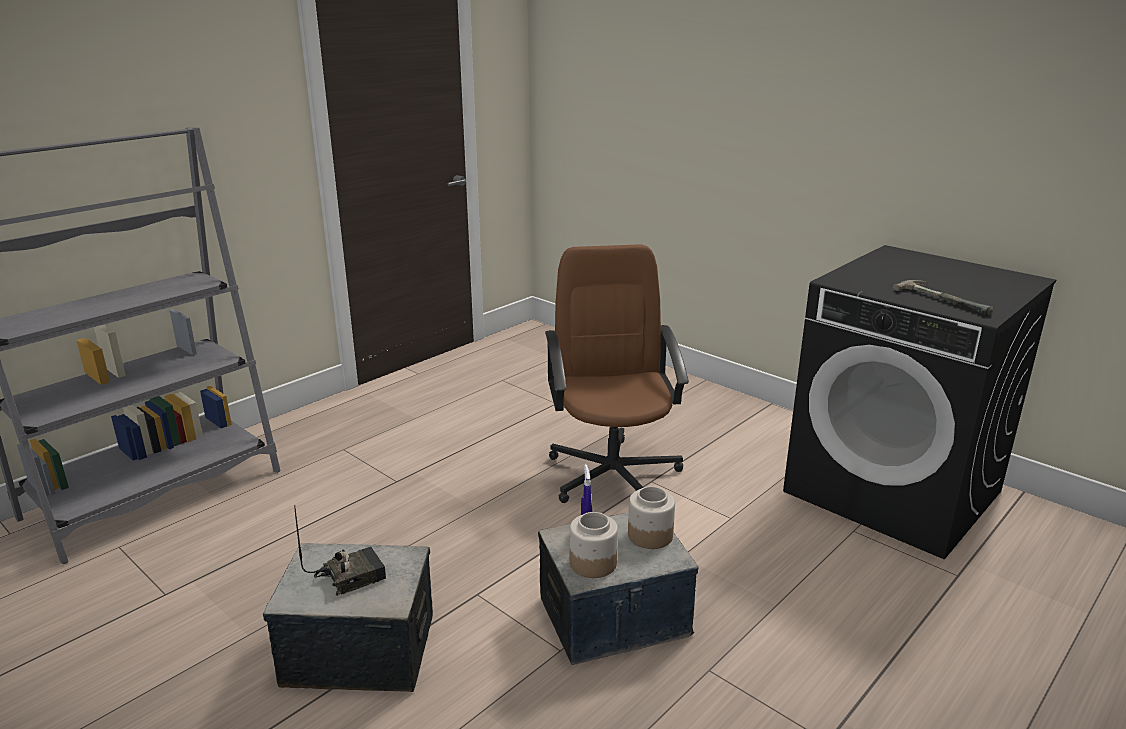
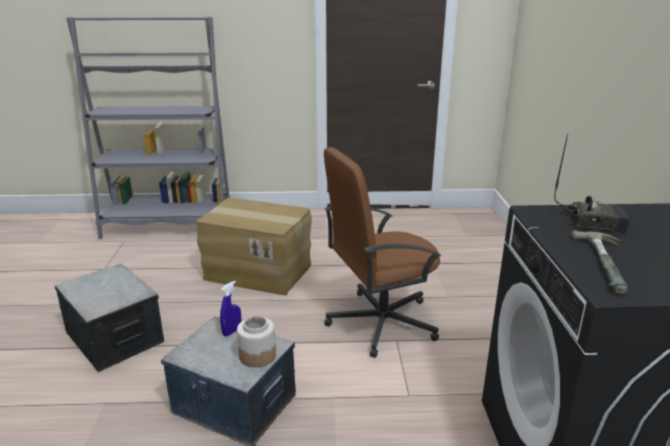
camera: 45 degrees right, 0 degrees up
(351, 576) = (106, 288): radio -> radio (593, 221)
(402, 488) = (258, 271): none -> cardboard box
(592, 563) = (201, 350): jar -> none
(613, 474) = (380, 322): brown office chair -> brown office chair turned 150 degrees counterclockwise

